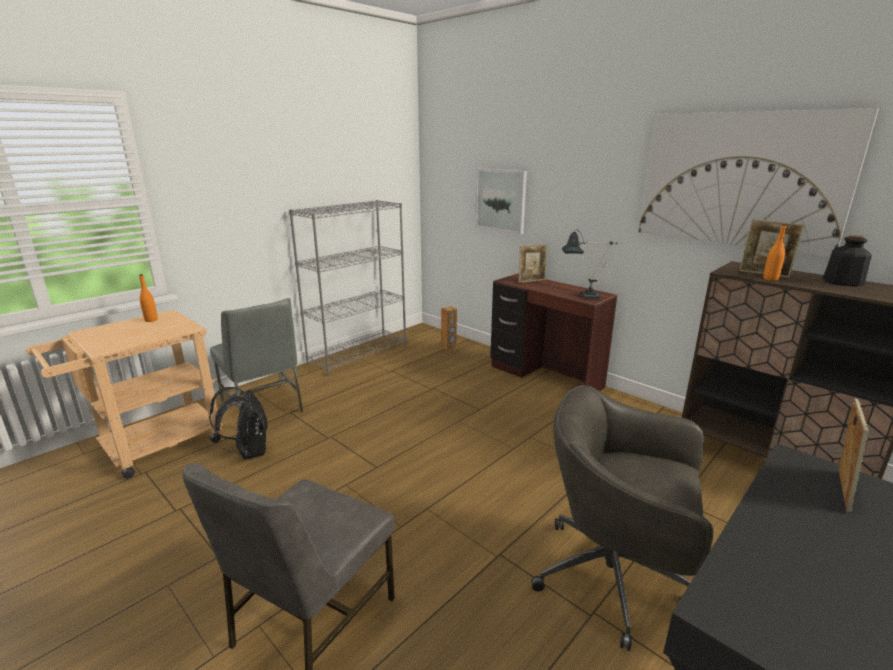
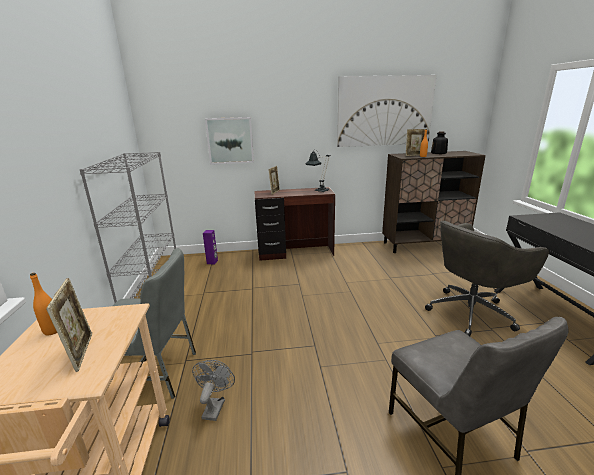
camera: 50 degrees left, 0 degrees up
(249, 452) = (215, 406): black backpack -> grey fan
(449, 347) = (212, 262): brown speaker -> purple speaker
(839, 489) = (547, 219): picture frame -> picture frame (81, 352)

